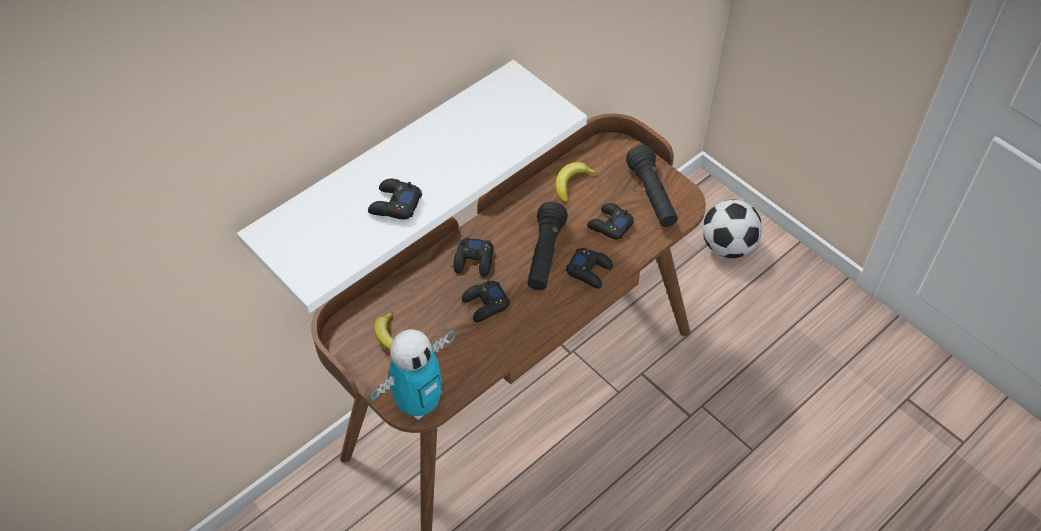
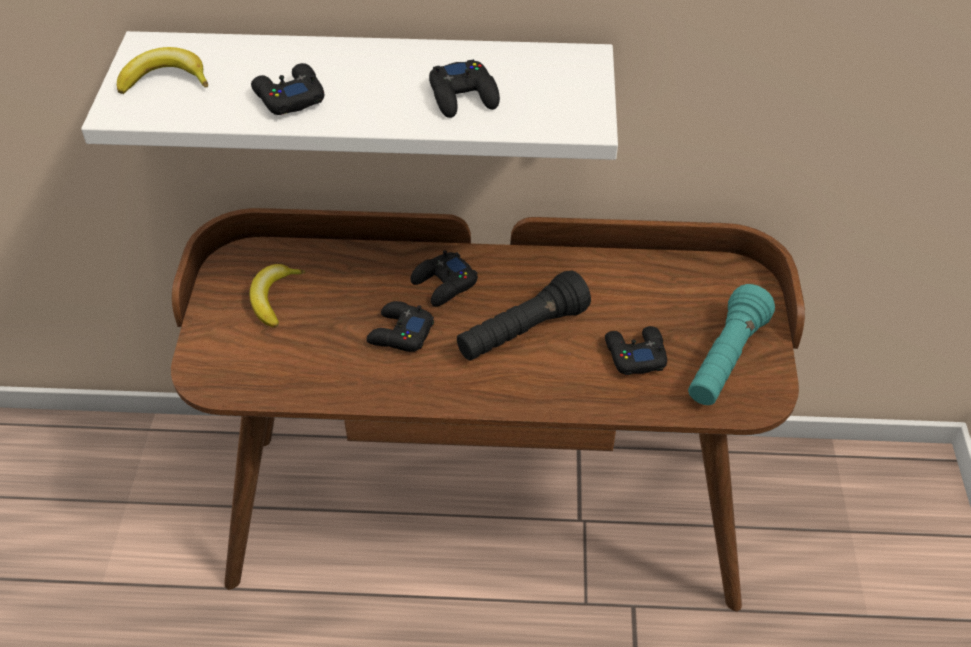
camera: 45 degrees right, 5 degrees down
(419, 403) = (216, 374): toy robot -> none
(571, 183) = (645, 283): banana -> banana (165, 80)
(589, 271) = (551, 383): black game controller -> black game controller (464, 96)
(652, 196) = (725, 360): black flashlight -> turquoise flashlight
(728, 247) = (893, 554): football -> none

